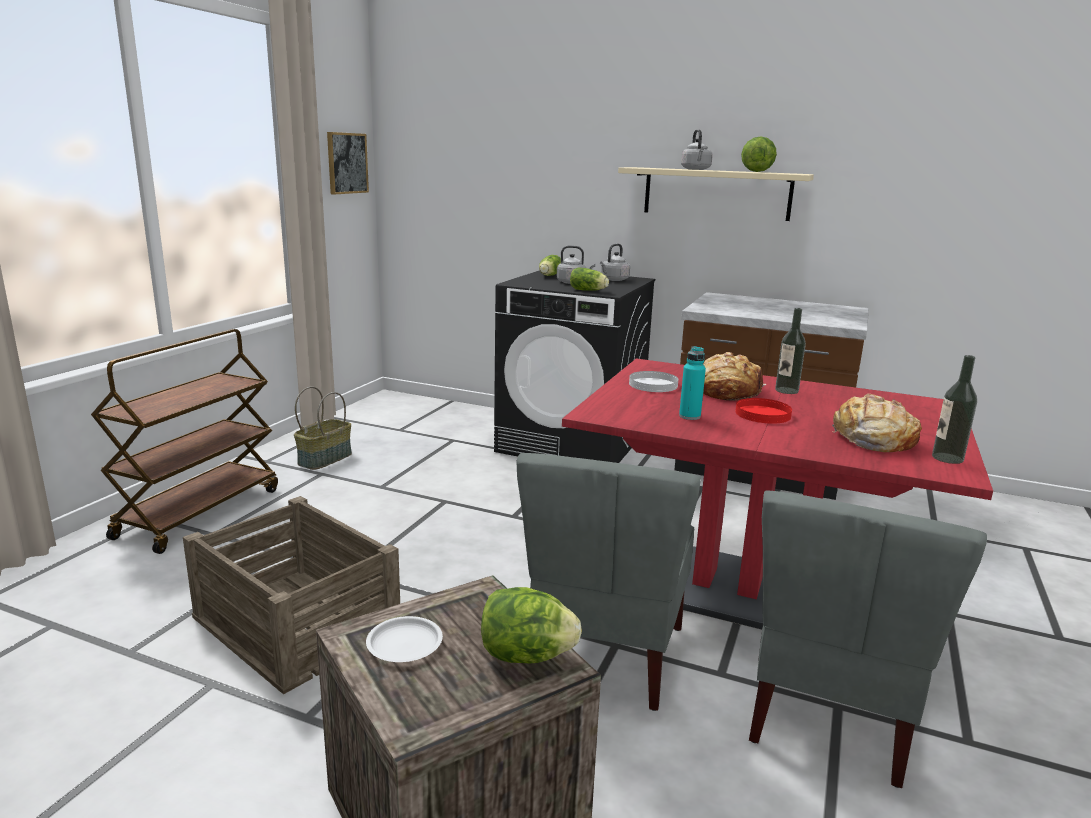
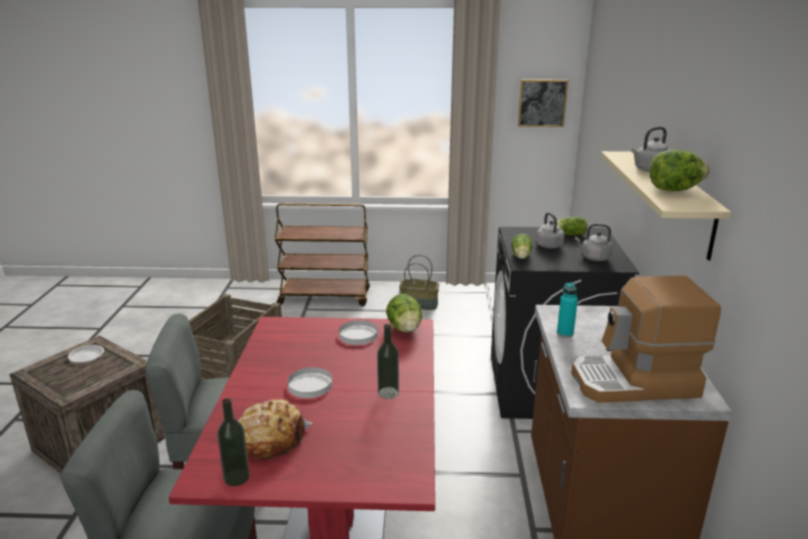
camera: 70 degrees right, 5 degrees up
(526, 656) = (75, 386): lettuce -> lettuce (405, 329)
(689, 416) = (287, 356): turquoise bottle -> turquoise bottle (565, 333)
(727, 391) = (364, 365): bread -> none
(763, 414) = (310, 385): red plate -> white plate
(830, 314) = (635, 382): none -> coffee machine

